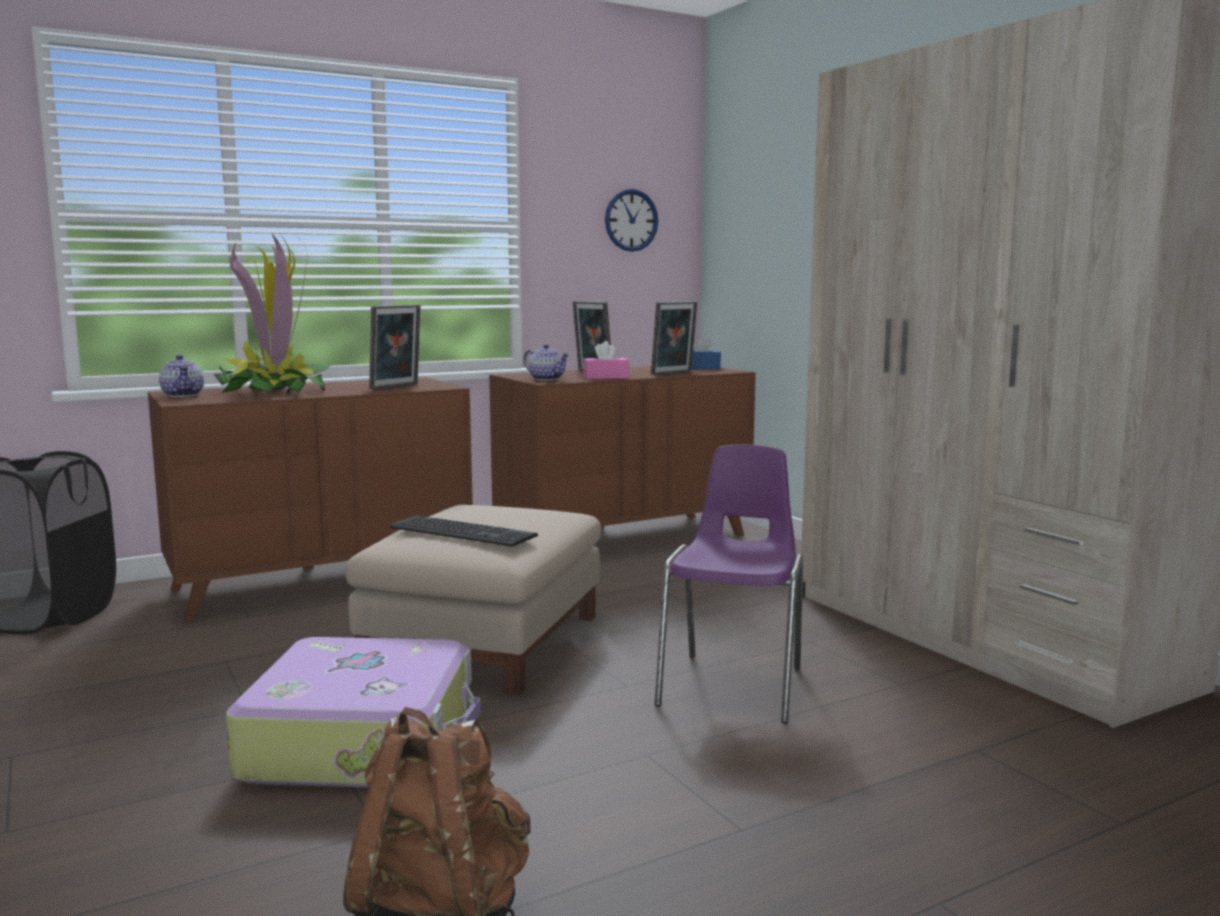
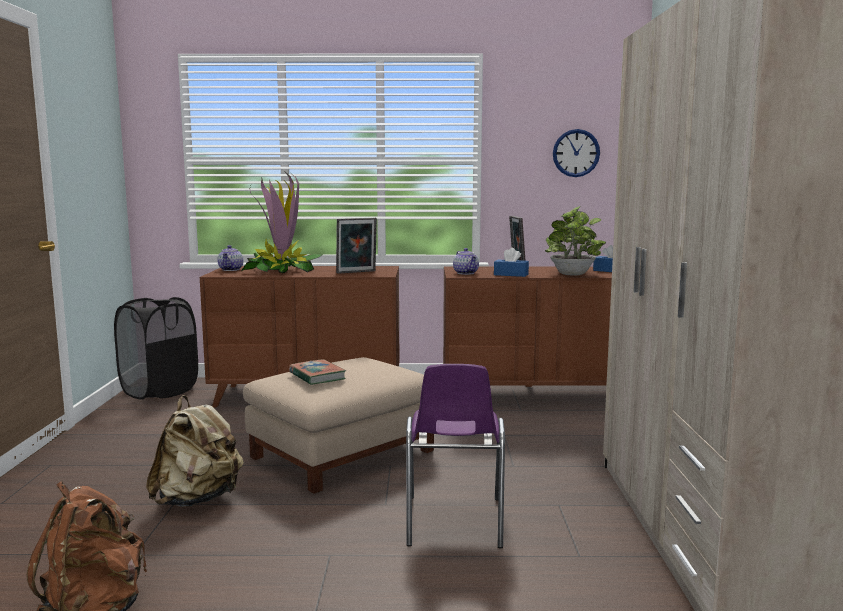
camera: 30 degrees right, 0 degrees up
(363, 740) = (198, 499): suitcase -> beige backpack
(463, 531) = (317, 376): keyboard -> book
(606, 377) = (511, 274): pink tissue box -> blue tissue box
(673, 373) = (572, 274): picture frame -> potted plant
(734, 685) = (453, 523): purple chair -> purple chair turned 135 degrees clockwise

